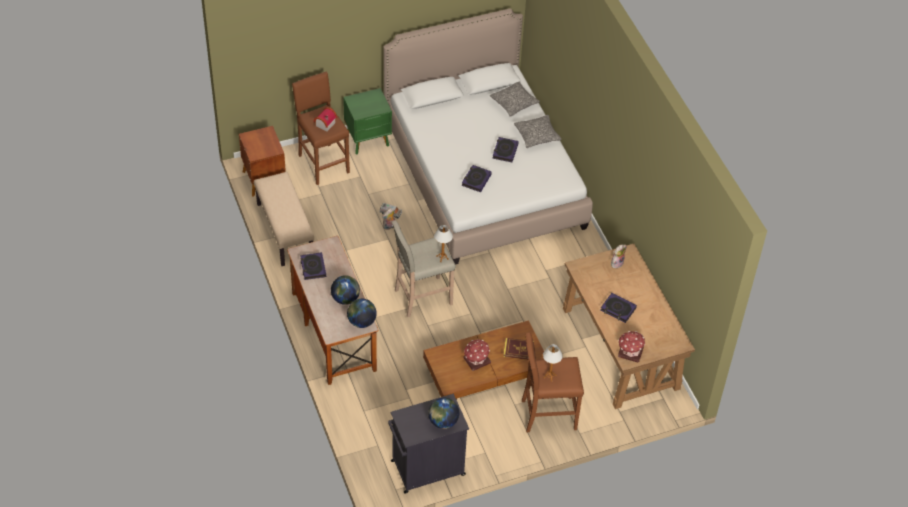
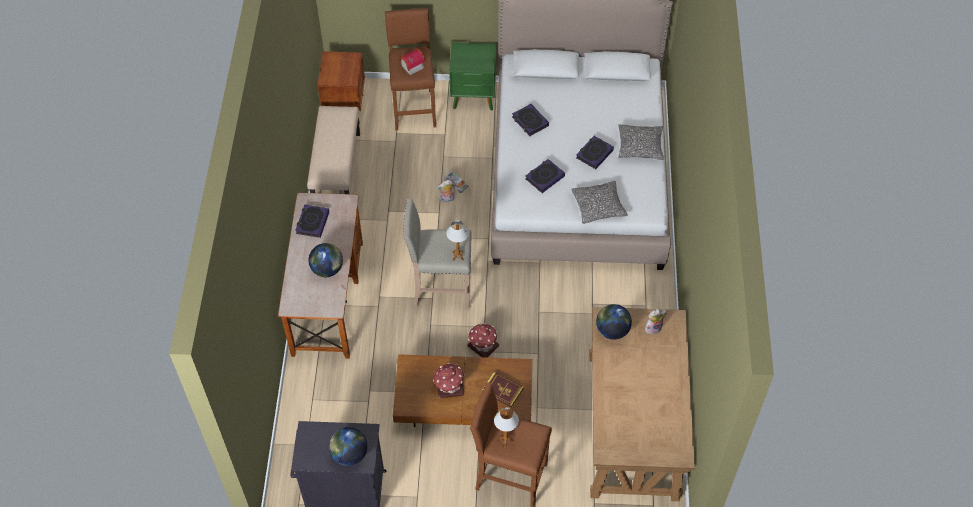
camera: 25 degrees right, 5 degrees up
(361, 322) = (330, 302): globe -> globe (612, 330)
(514, 103) = (633, 101): pillow -> pillow (598, 206)
(618, 309) = (626, 385): book -> book (530, 122)
(630, 352) = (613, 444): toy house -> toy house (482, 345)

